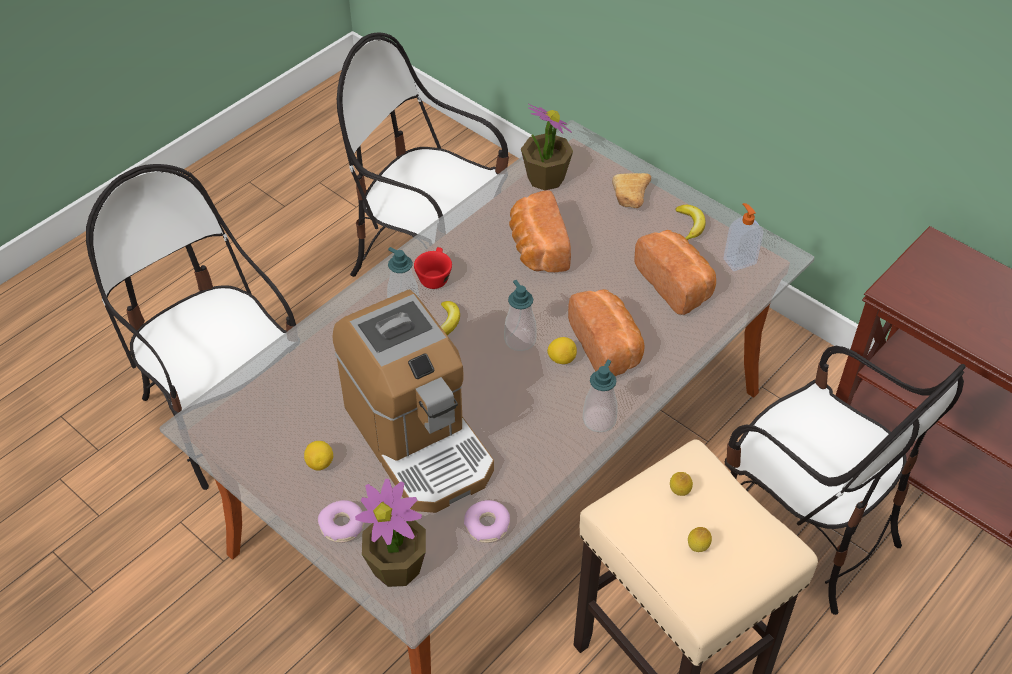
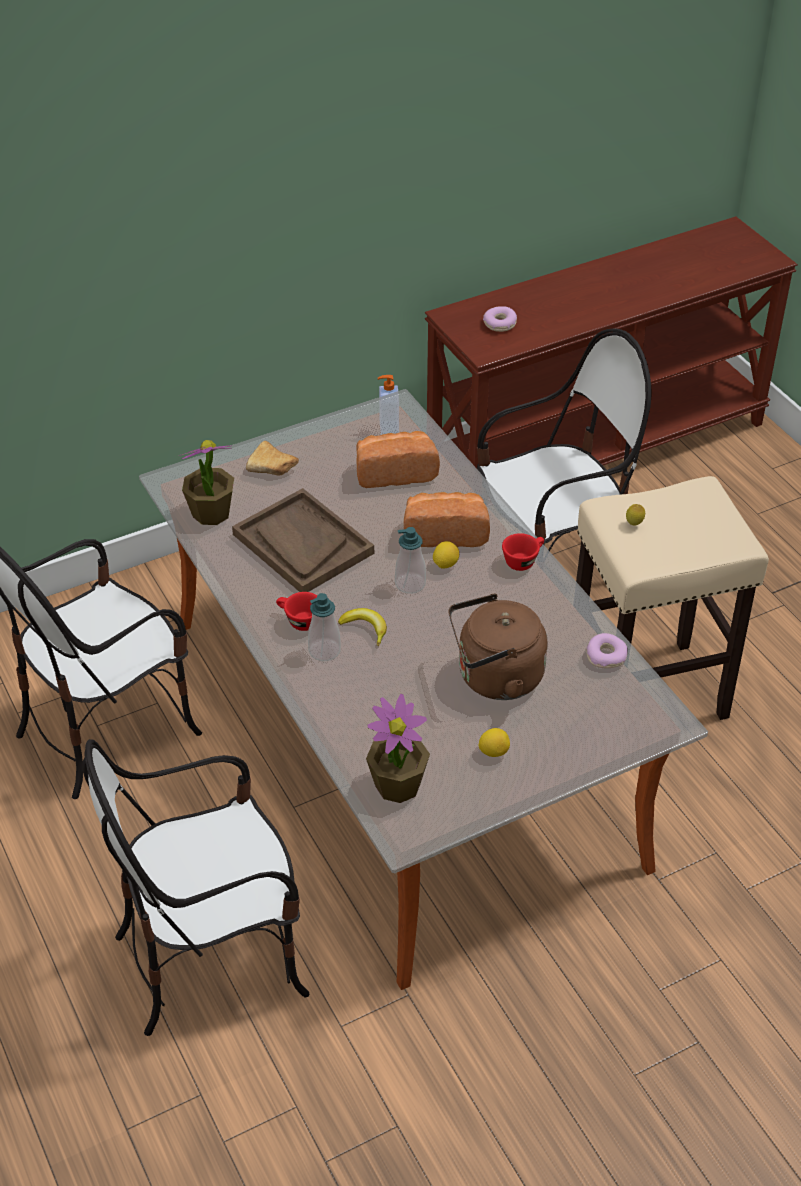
camera: 70 degrees left, 5 degrees down
(342, 526) = (571, 750): donut -> donut (500, 324)
(397, 566) = (627, 723): potted plant -> potted plant (398, 785)
(418, 439) = (495, 678): coffee machine -> brown kettle
(536, 249) = (302, 544): bread -> brown tray
(599, 420) = (523, 560): soap dispenser -> red cup
(690, 226) = (330, 443): banana -> none
(697, 548) = (687, 531): lemon -> none

